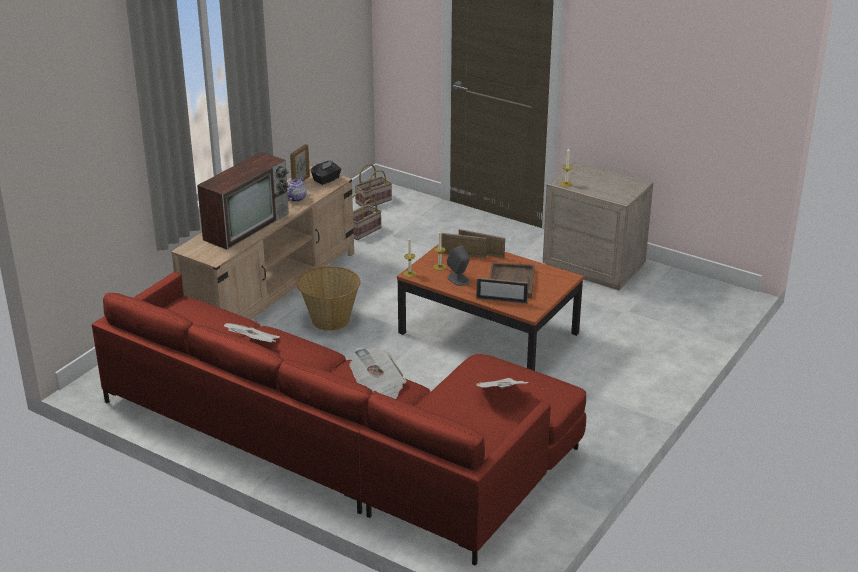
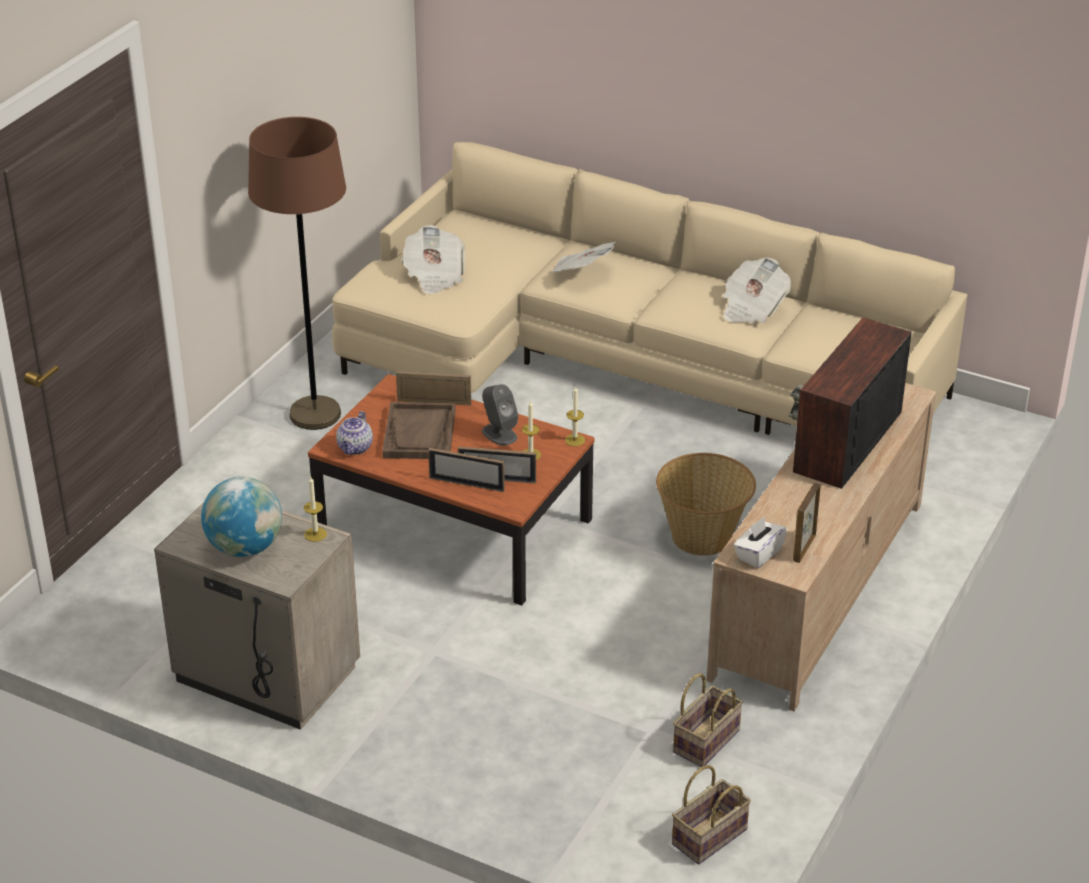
camera: 175 degrees right, 5 degrees up
(296, 198) = (795, 507): teapot -> teapot (355, 448)
(326, 180) = (758, 554): black tissue box -> white tissue box
(343, 444) = (628, 363): red sofa -> beige sofa
(593, 414) = (315, 415): none -> brown floor lamp
(603, 180) = (245, 547): none -> globe

